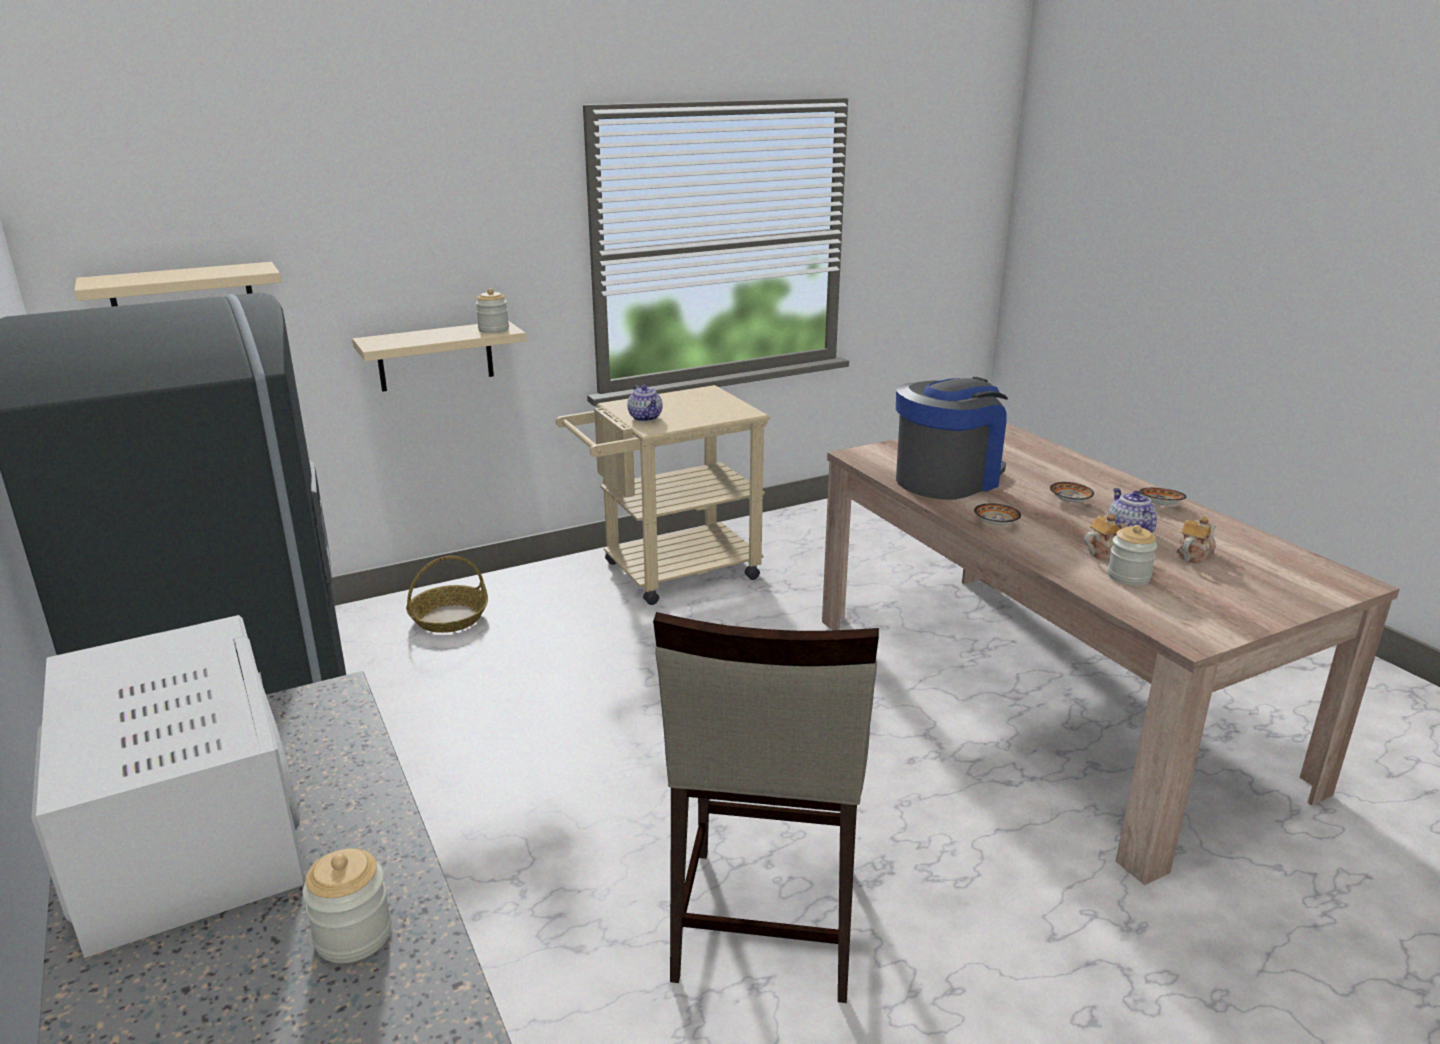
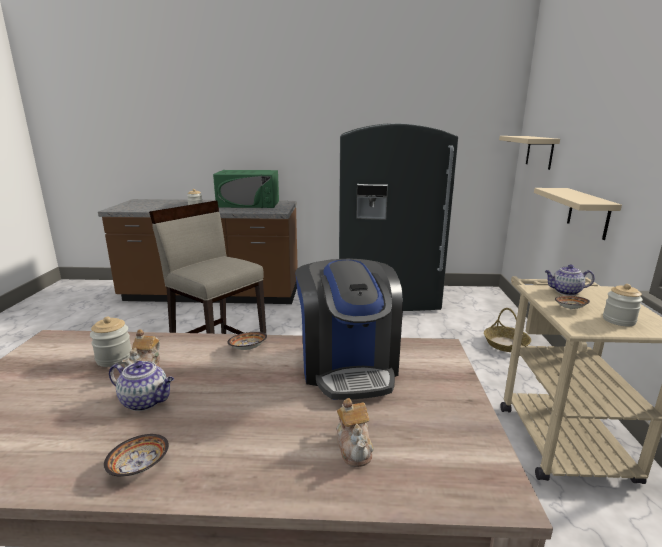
camera: 120 degrees right, 5 degrees down
(187, 828) = (249, 204): white microwave -> green microwave
(493, 330) = (586, 200): jar -> jar (618, 320)
(1070, 501) = (231, 406): bowl -> bowl (570, 308)
(1193, 555) = (68, 408): teapot -> teapot (354, 447)

